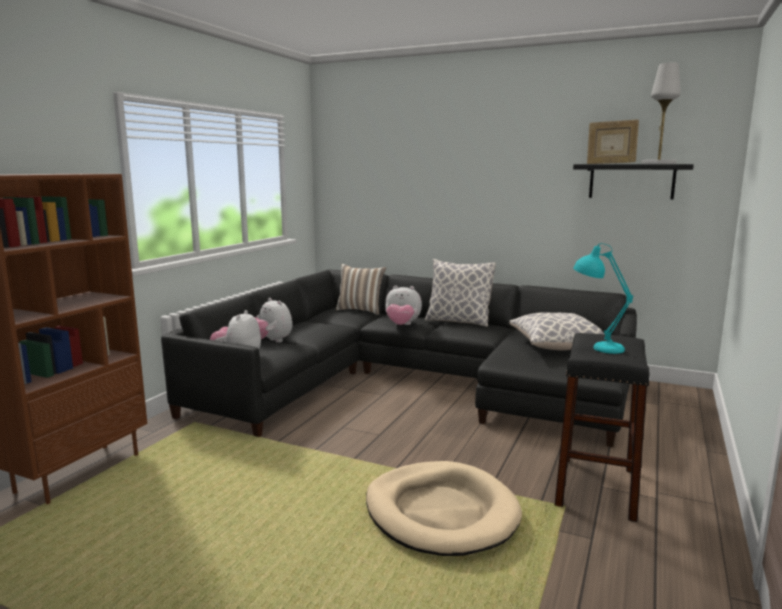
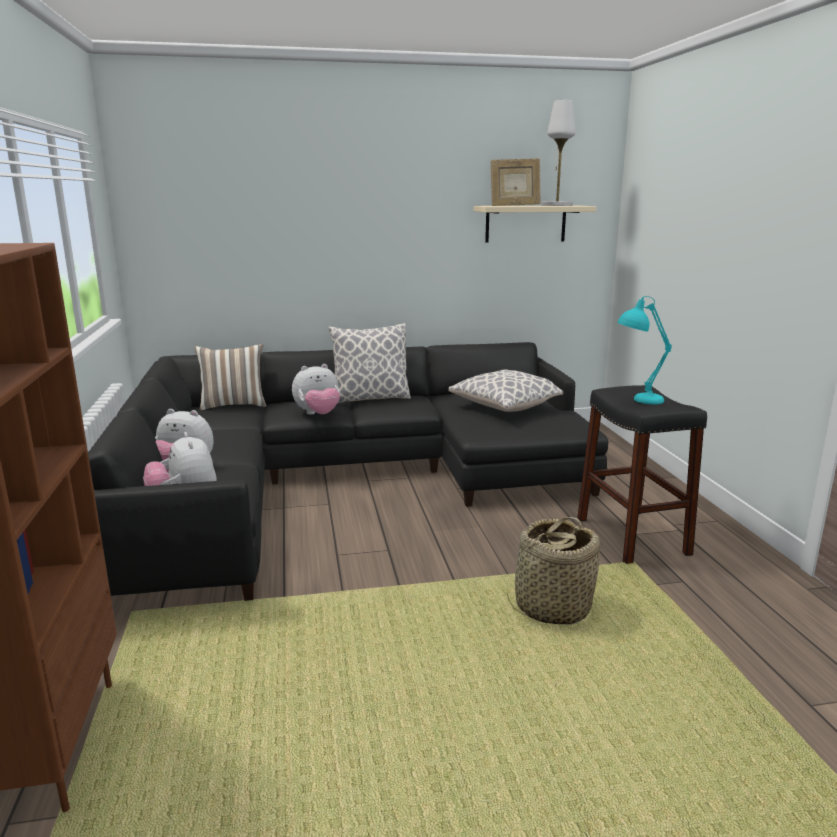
camera: 35 degrees left, 5 degrees up
(441, 512) = (552, 607): beige dog bed -> basket
(631, 181) = (525, 223): black shelf -> beige shelf

